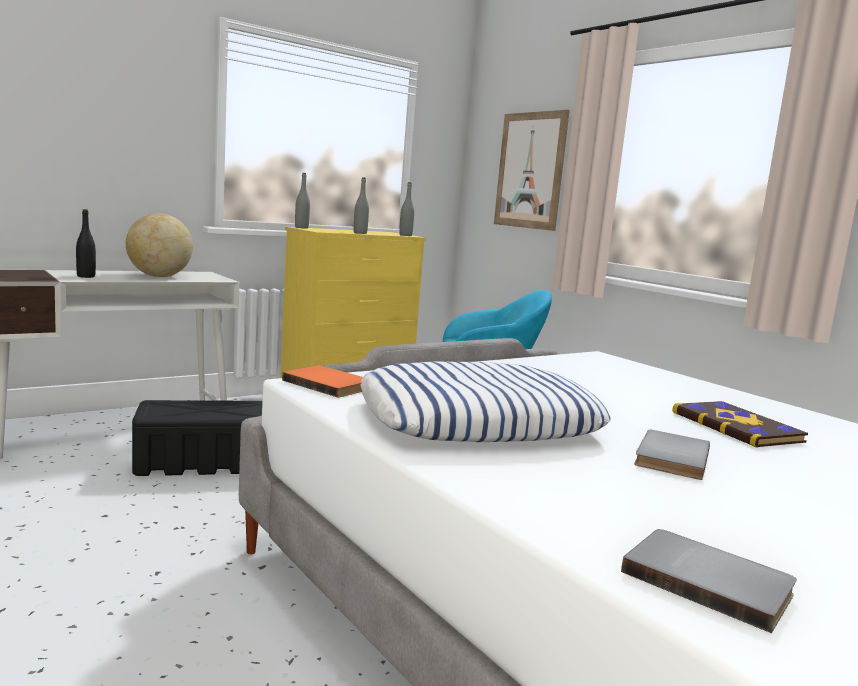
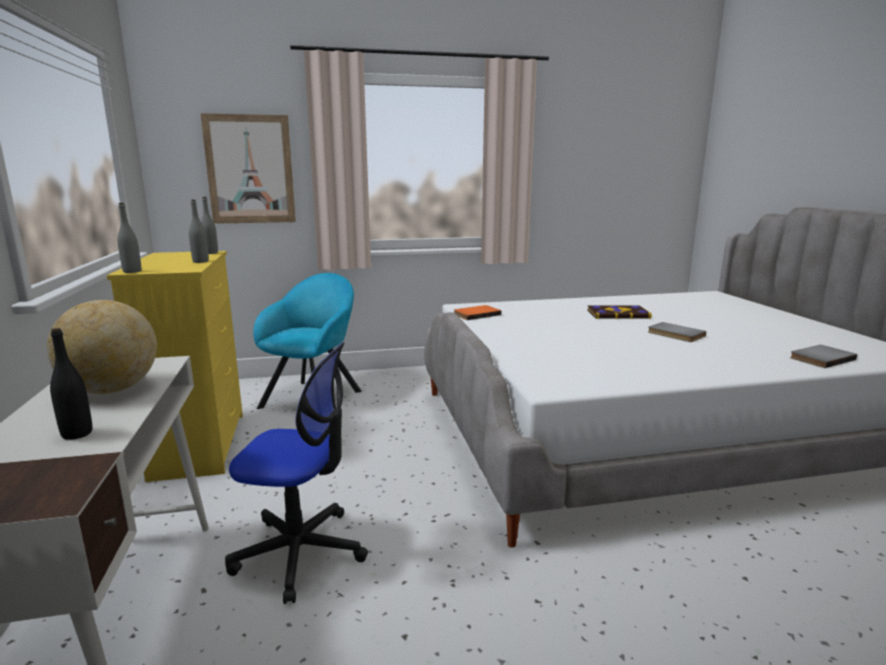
camera: 65 degrees left, 5 degrees up
(206, 463) = (300, 552): black storage box -> office chair
(329, 384) = (549, 381): orange book -> orange book (476, 314)
(477, 420) = (627, 357): pillow -> none

